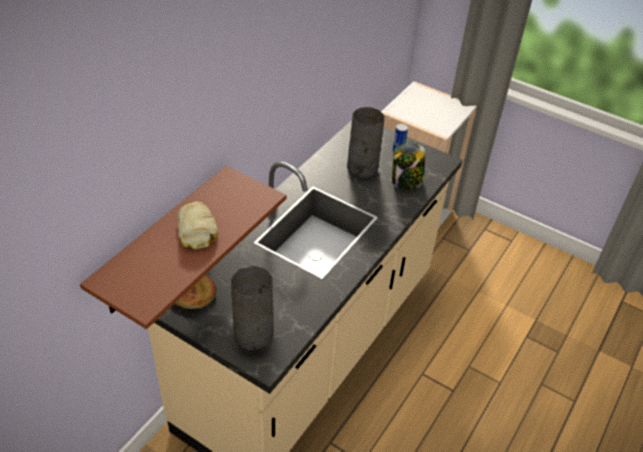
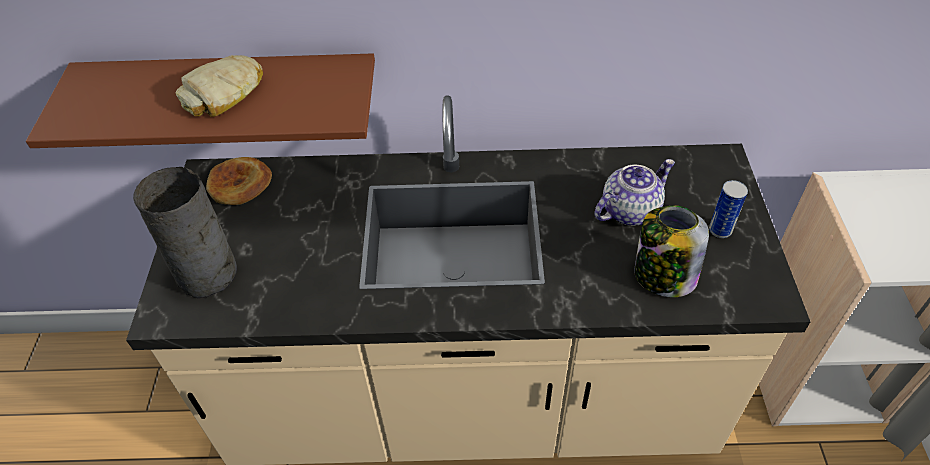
camera: 60 degrees right, 5 degrees up
(361, 168) = (629, 210): grey vase -> teapot

